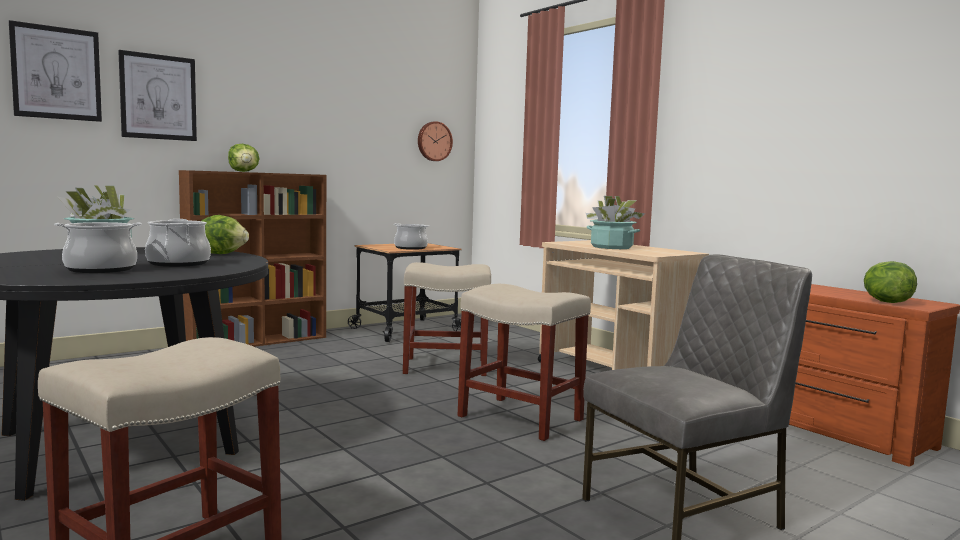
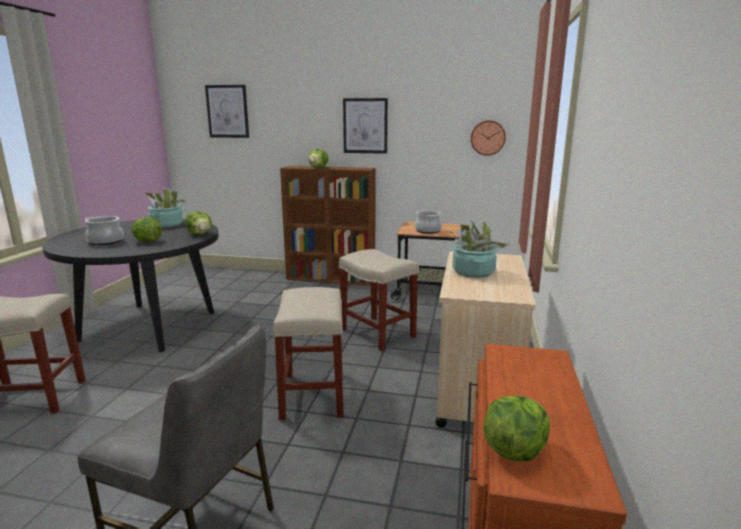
camera: 50 degrees right, 10 degrees up
(158, 97) = (277, 120): picture -> picture (365, 126)
(179, 263) = (147, 241): cooking pot -> lettuce

